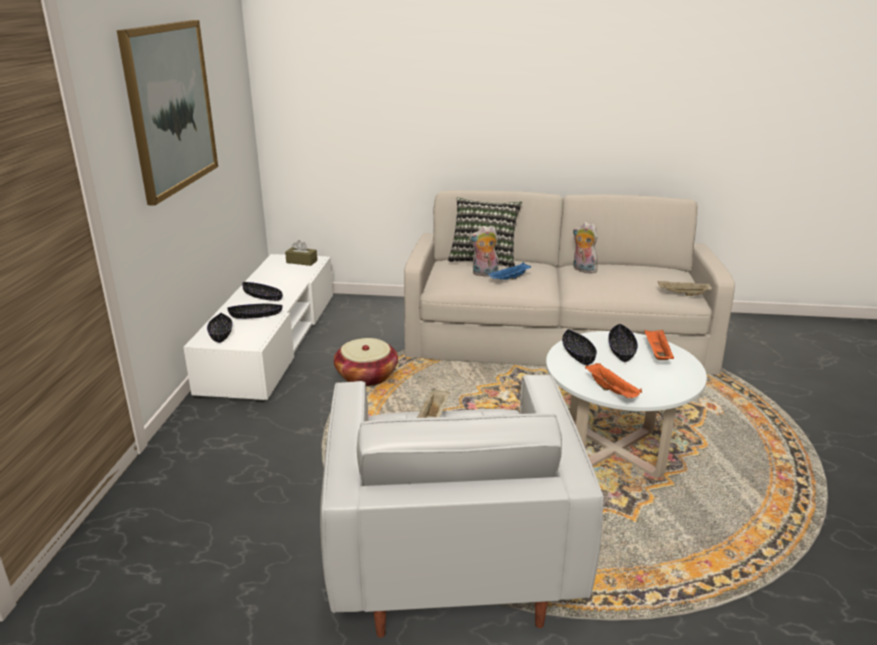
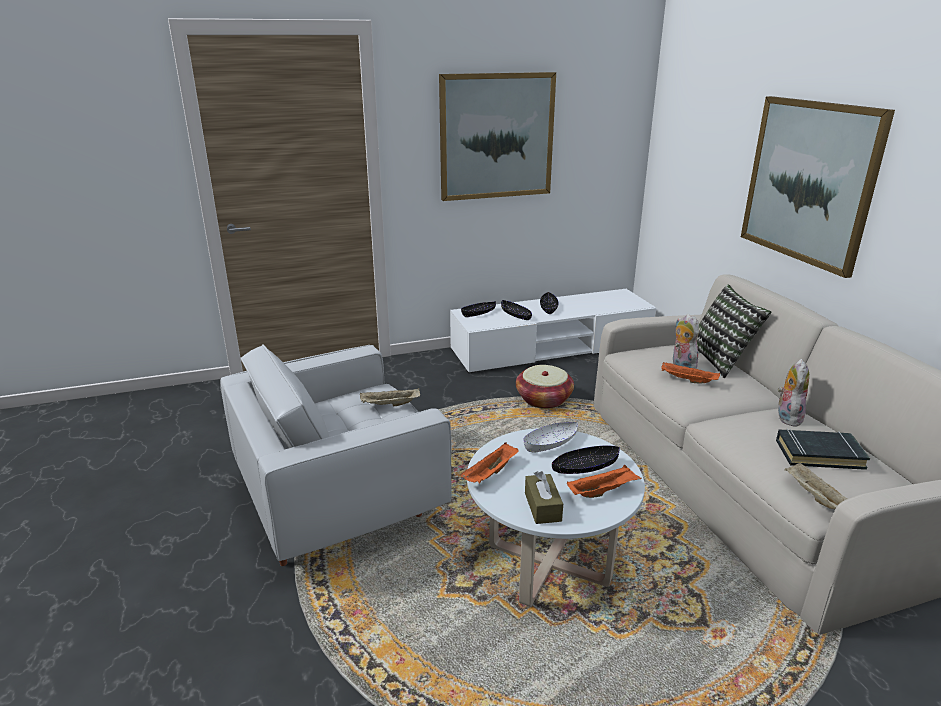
camera: 65 degrees right, 0 degrees up
(301, 262) = (628, 301): brown tissue box -> brown tissue box (542, 507)
(488, 95) = (809, 182): none -> picture
(509, 279) = (687, 380): blue tray -> orange tray
(578, 354) = (551, 443): black bowl -> white bowl
(637, 276) = (819, 454): none -> black book

